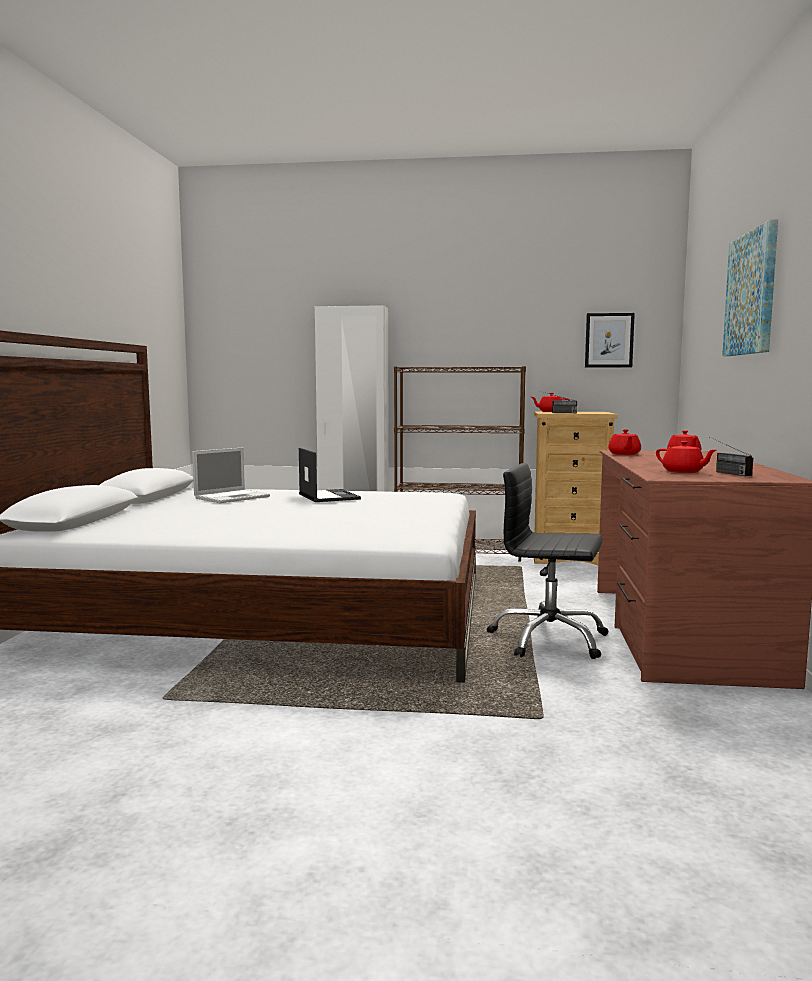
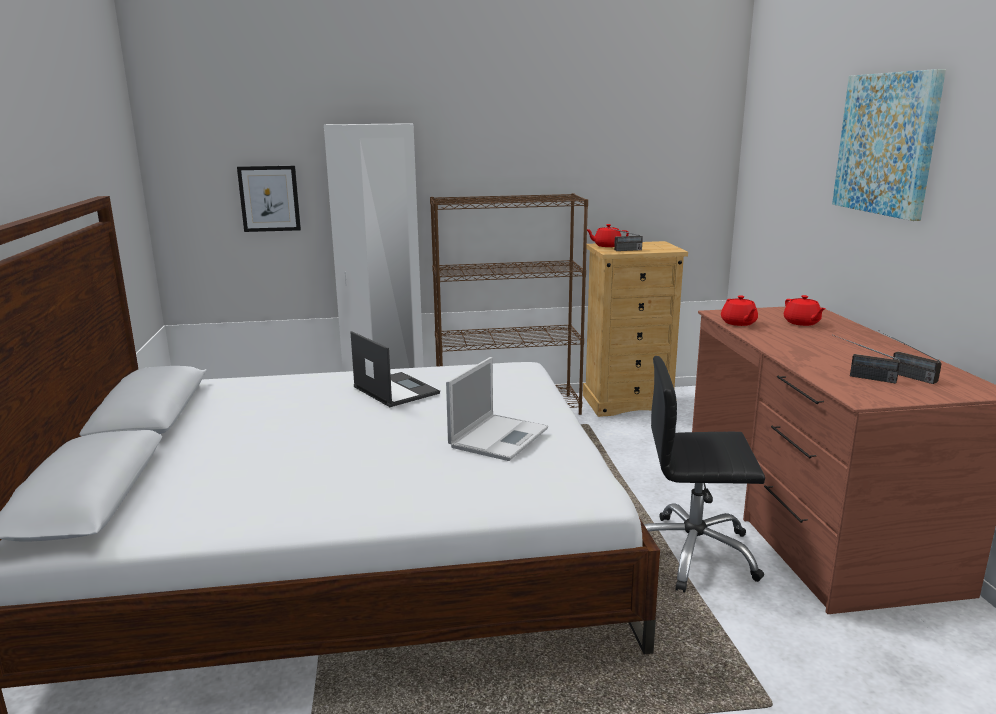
camera: 15 degrees left, 10 degrees up
(233, 497) = (274, 403): laptop -> laptop (499, 437)
(609, 340) = (665, 160): picture -> picture (269, 198)
(683, 472) = (860, 376): red teapot -> radio

